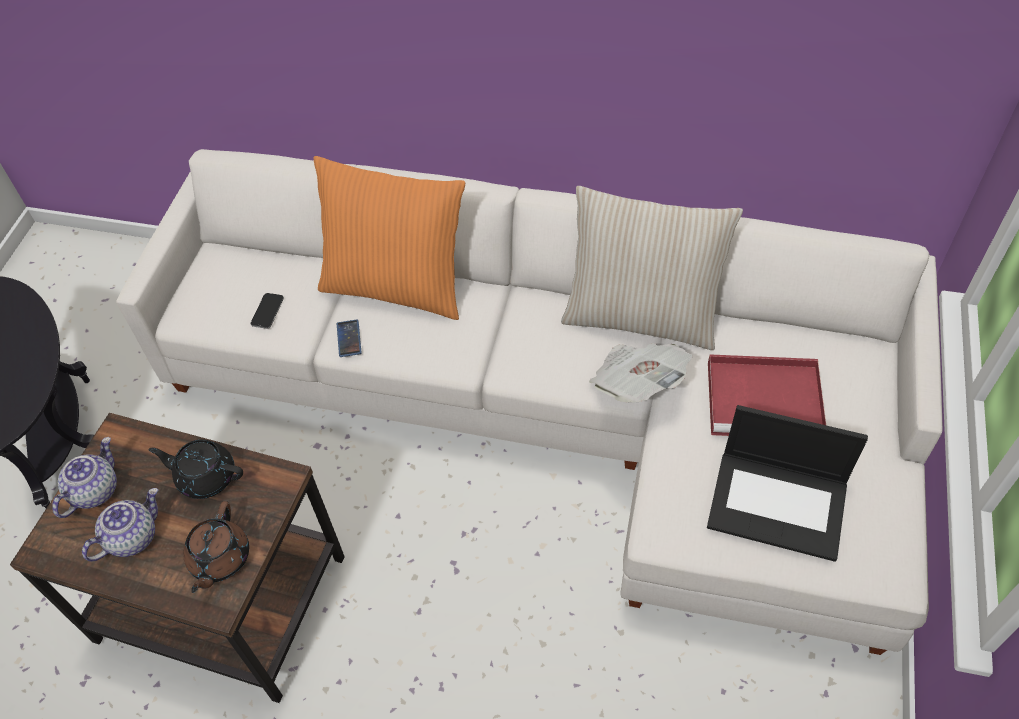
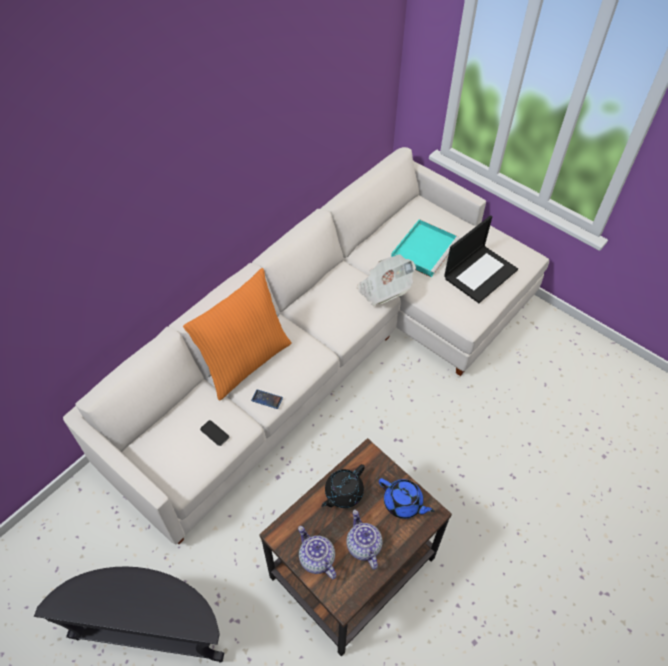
camera: 65 degrees left, 0 degrees up
(219, 559) = (403, 503): brown teapot -> blue teapot
(641, 316) = (344, 268): beige pillow -> none
(766, 400) = (424, 249): red tray -> turquoise tray

